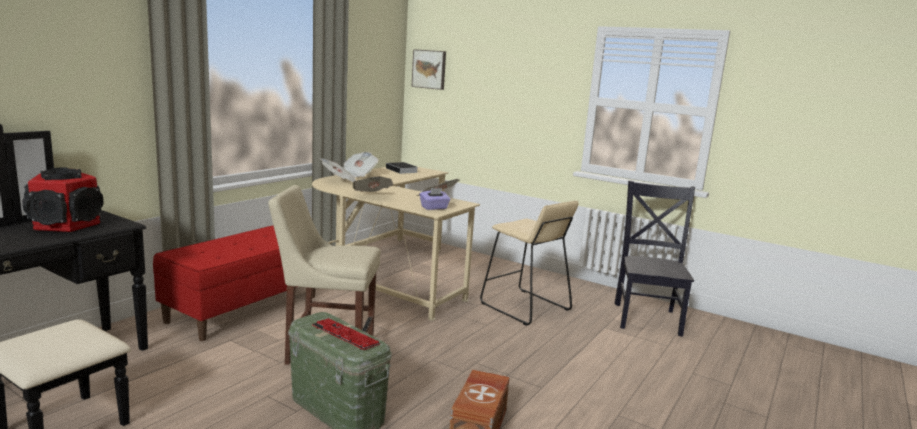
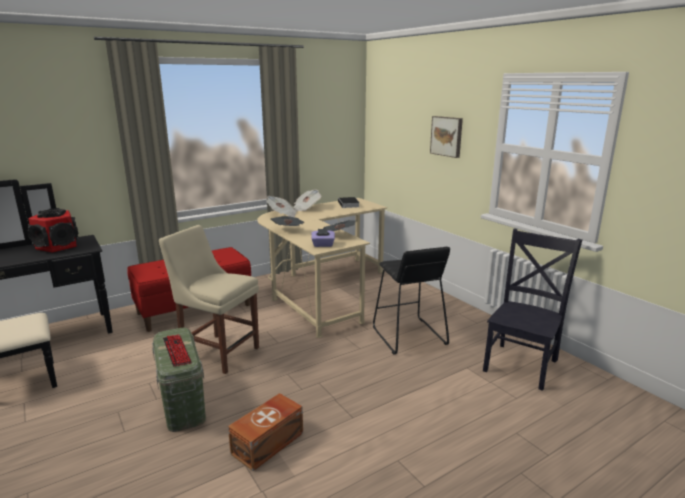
camera: 25 degrees right, 5 degrees up
(429, 69) = (380, 117): picture -> picture (447, 136)
(524, 307) = (408, 336): beige stool -> black stool

